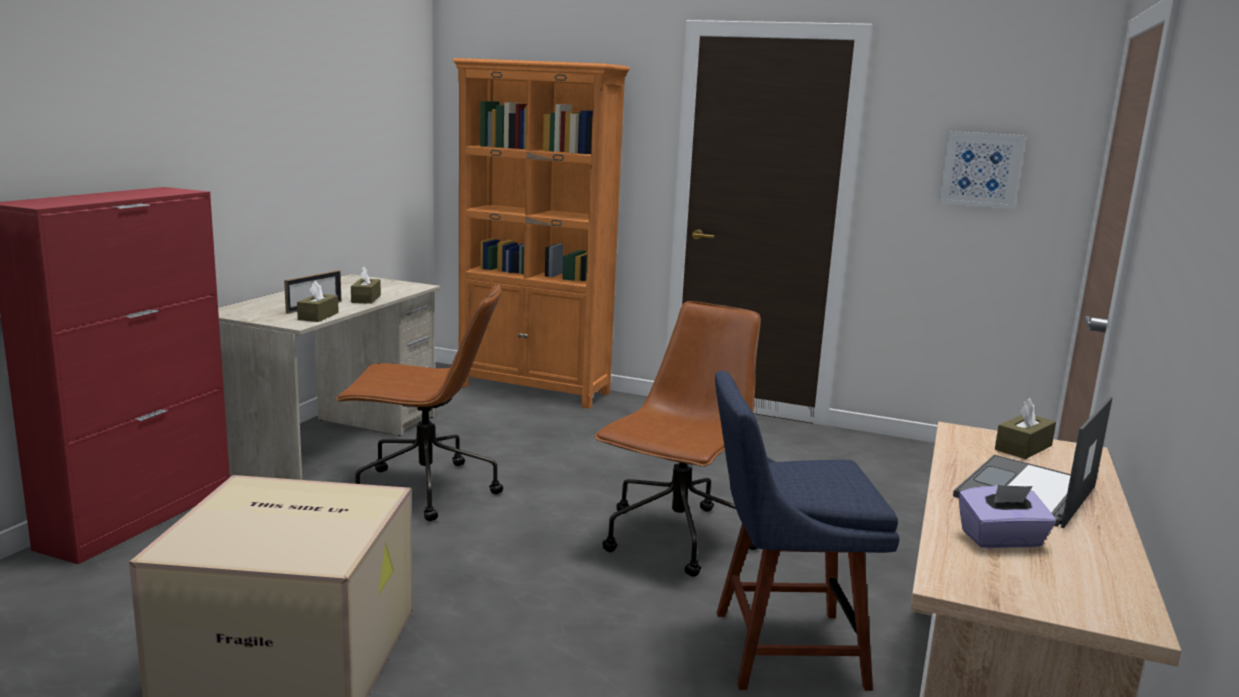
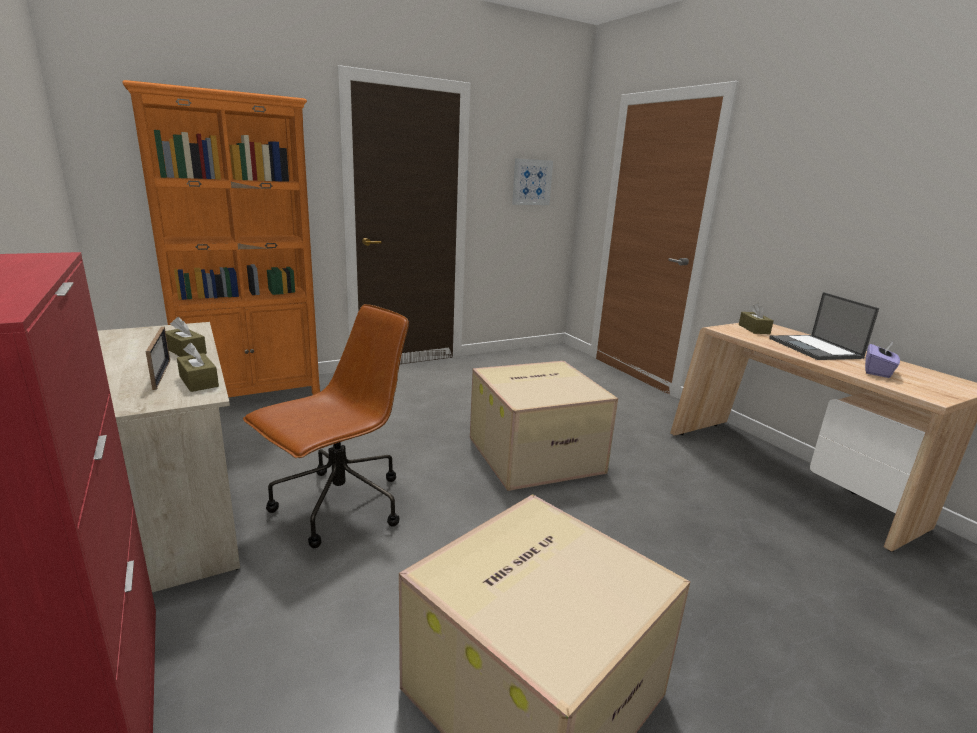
camera: 50 degrees left, 5 degrees up
(676, 539) = (535, 453): brown office chair -> cardboard box
(779, 649) = (680, 483): blue chair -> none

